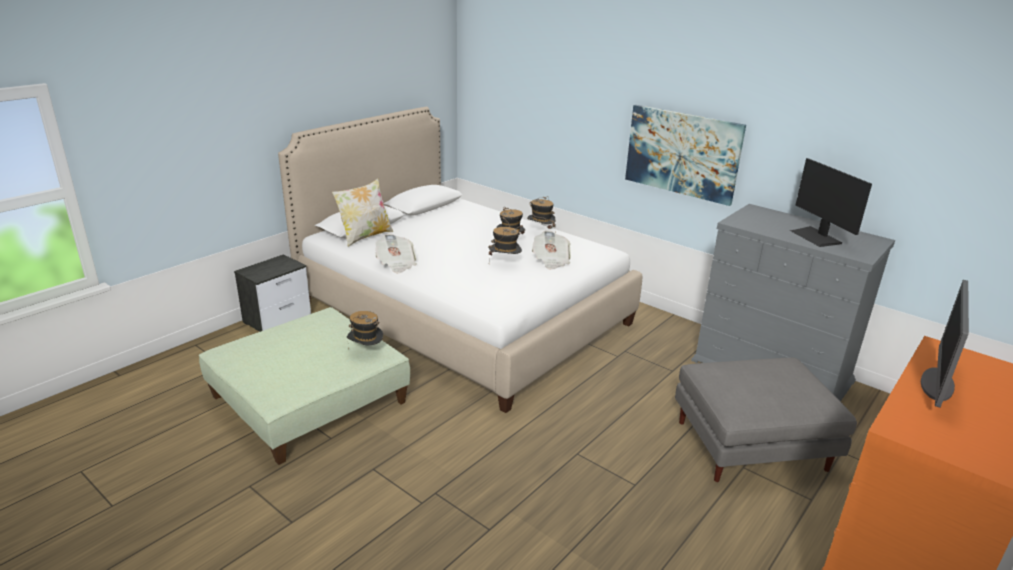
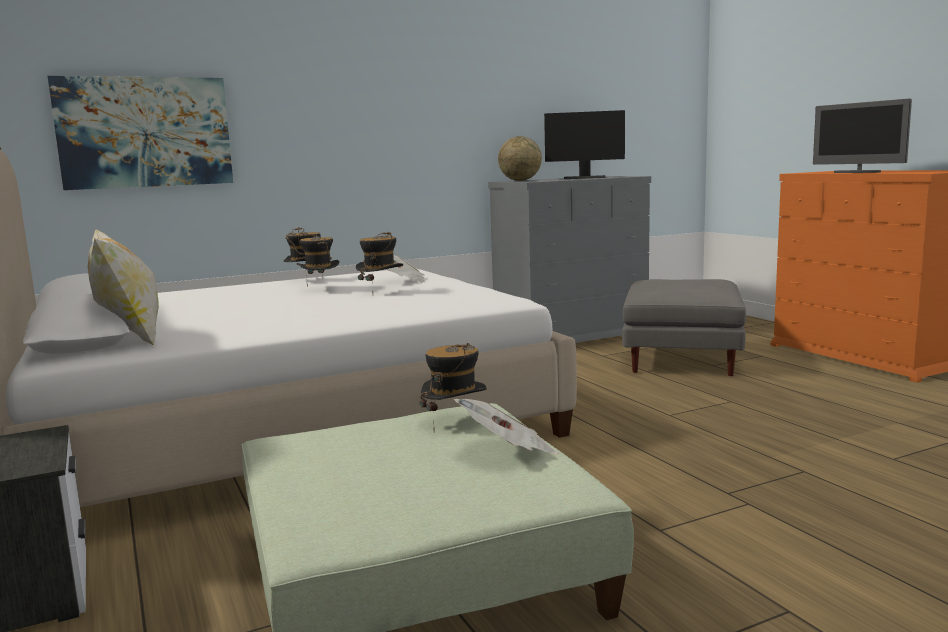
camera: 65 degrees left, 15 degrees down
(396, 264) = (288, 327): newspaper -> newspaper (508, 451)
(682, 153) = (405, 147): picture -> picture (145, 132)
(762, 214) = (520, 180): none -> globe

